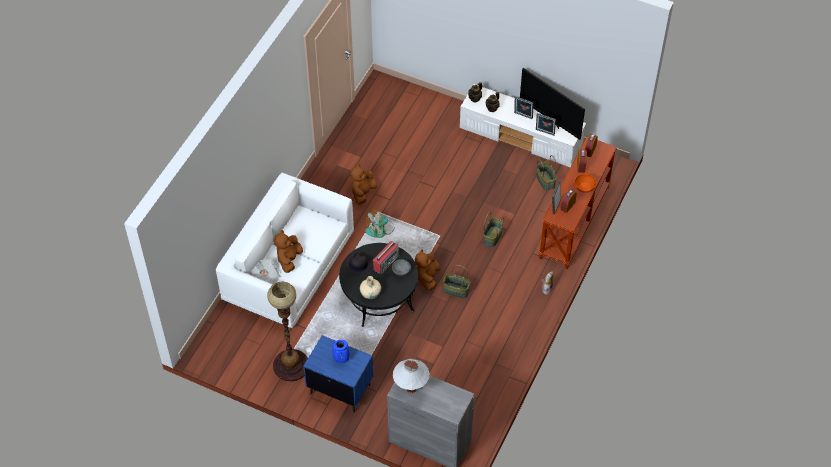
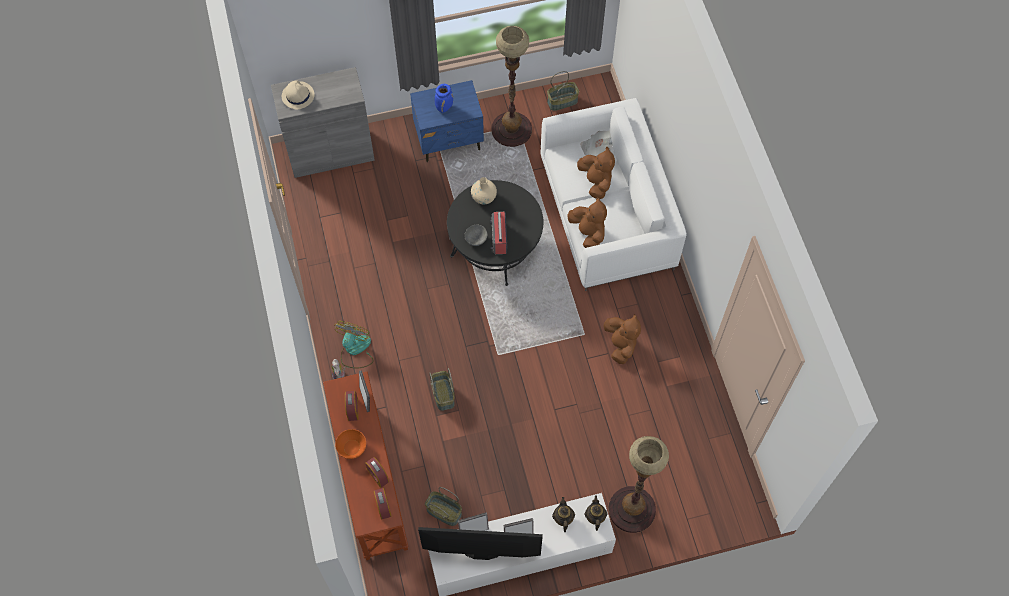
camera: 140 degrees right, 10 degrees up
(358, 264) = (523, 216): black hat -> none
(380, 230) = (562, 316): fan -> fan (355, 350)
(410, 389) = (339, 85): white table lamp -> none
(427, 277) = (468, 300): brown plush toy -> brown plush toy (588, 233)
(442, 117) = (631, 510): none -> floor lamp
(446, 401) = (298, 95): none -> beige hat
(455, 290) = (429, 306): basket -> basket (562, 101)

